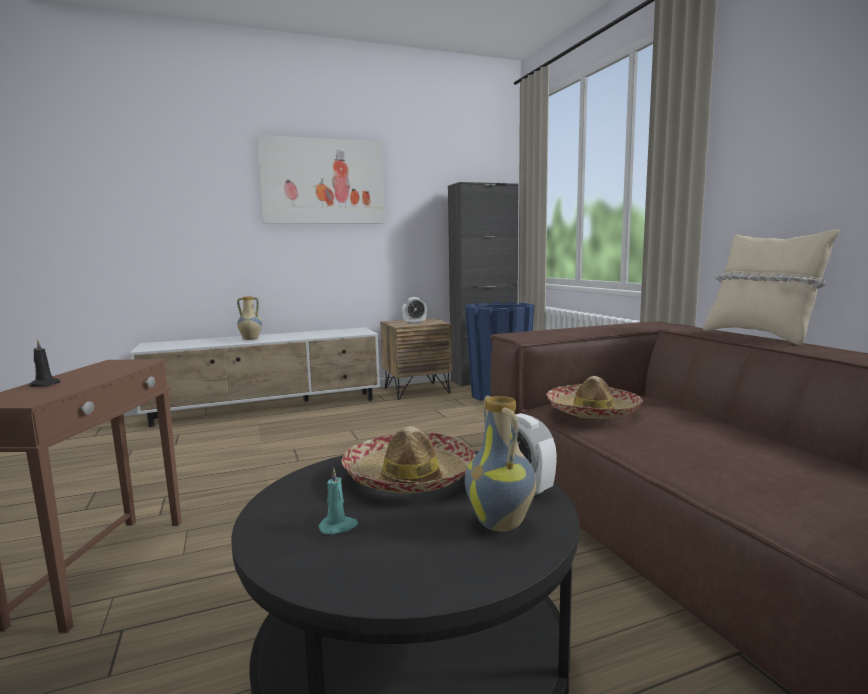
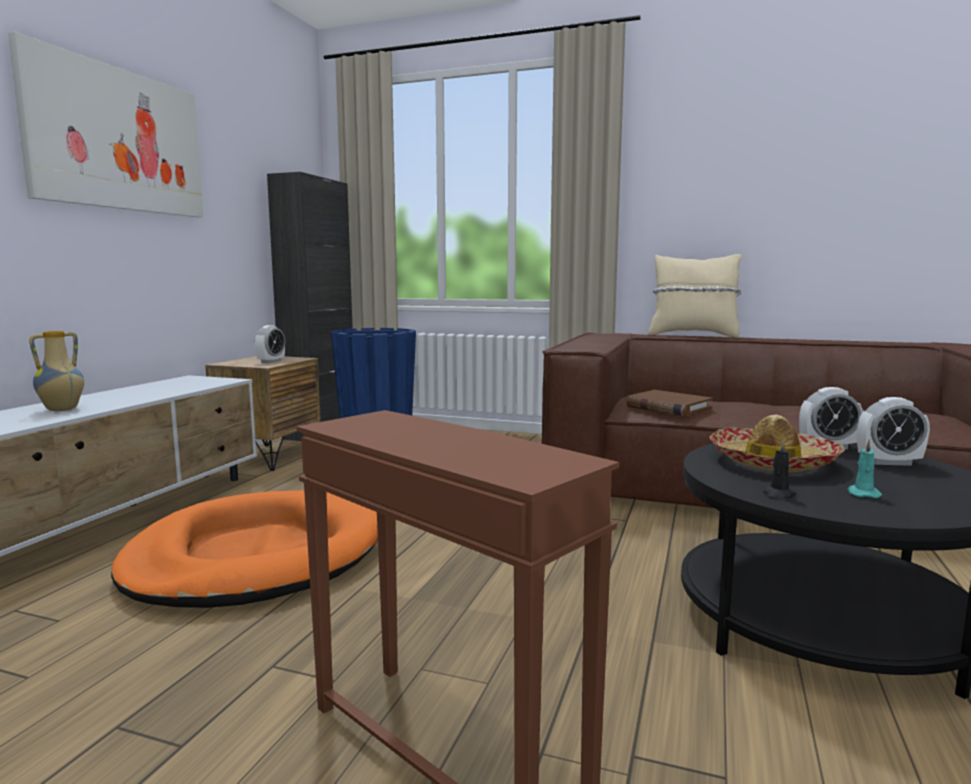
camera: 50 degrees left, 0 degrees up
(43, 385) = (453, 453): black candle -> black candle (778, 495)
(278, 444) = (256, 557): none -> orange dog bed
(502, 523) = (889, 462): vase -> alarm clock
(592, 411) = (668, 407): hat -> brown book

